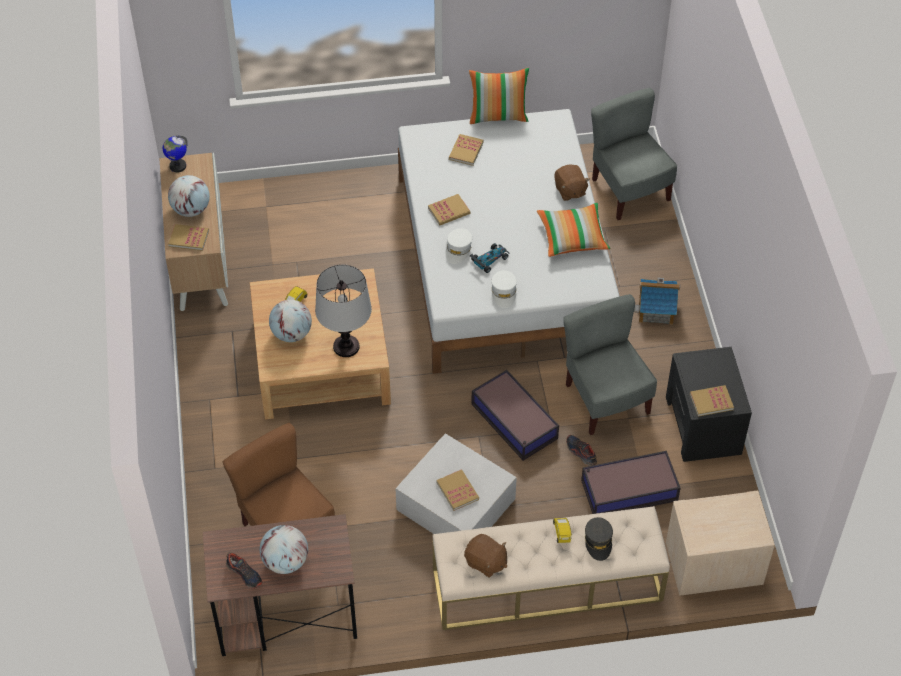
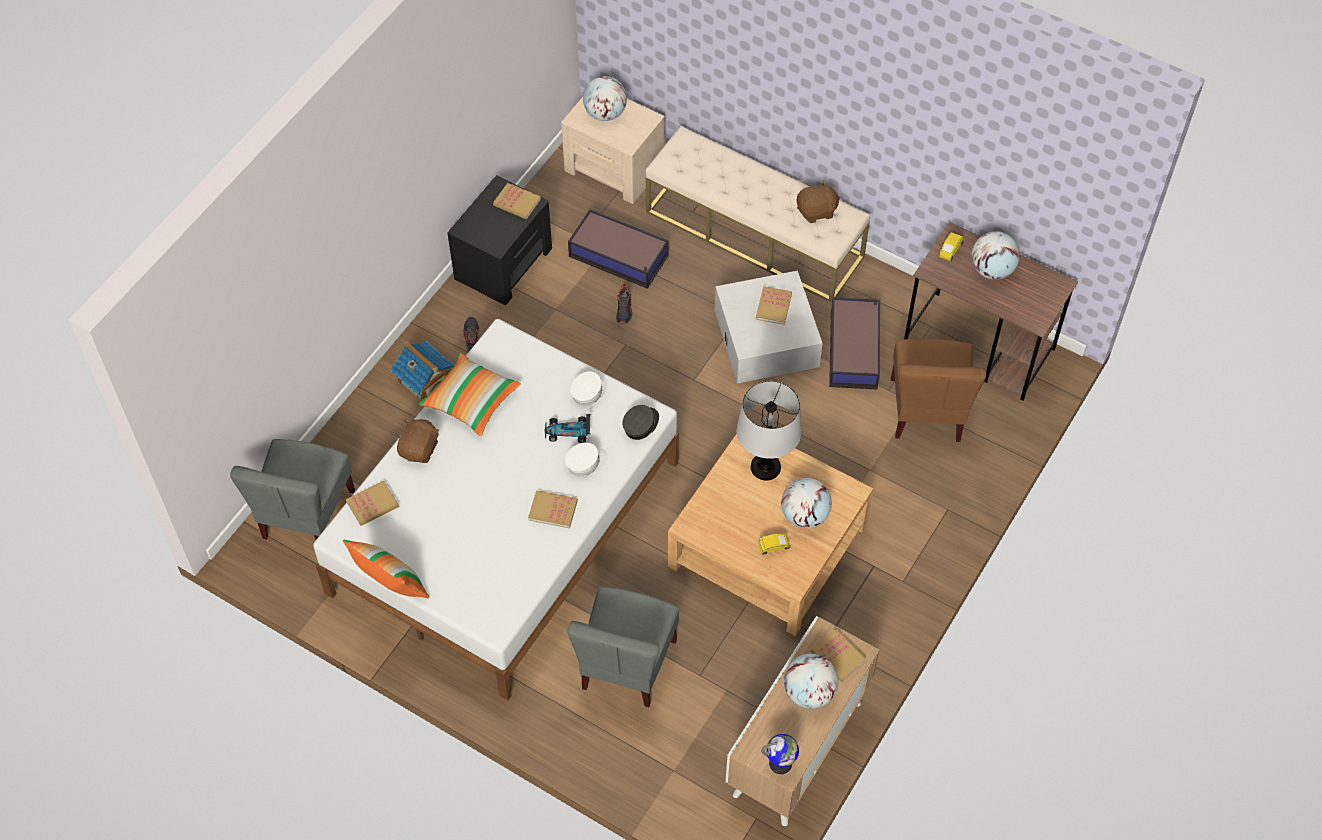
camera: 140 degrees left, 5 degrees up
(244, 574) = (1032, 281): shoe -> shoe (472, 338)
(466, 151) = (467, 567): book -> book (372, 504)
(485, 562) = (816, 211): brown plush toy -> brown plush toy turned 90 degrees clockwise
(514, 422) = (651, 370): storage box -> storage box (854, 349)
(562, 532) = (737, 193): yellow toy car -> yellow toy car (950, 250)
(598, 542) = (717, 169): grey cap -> grey cap (641, 425)
(605, 399) = (557, 336): grey chair -> grey chair (627, 664)
(734, 523) = (605, 113): none -> globe

